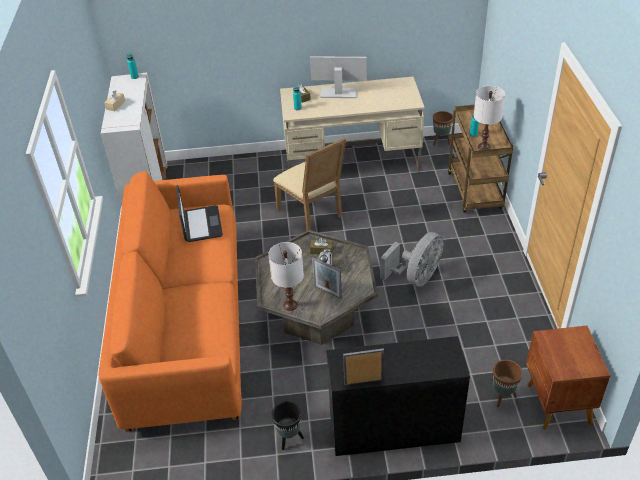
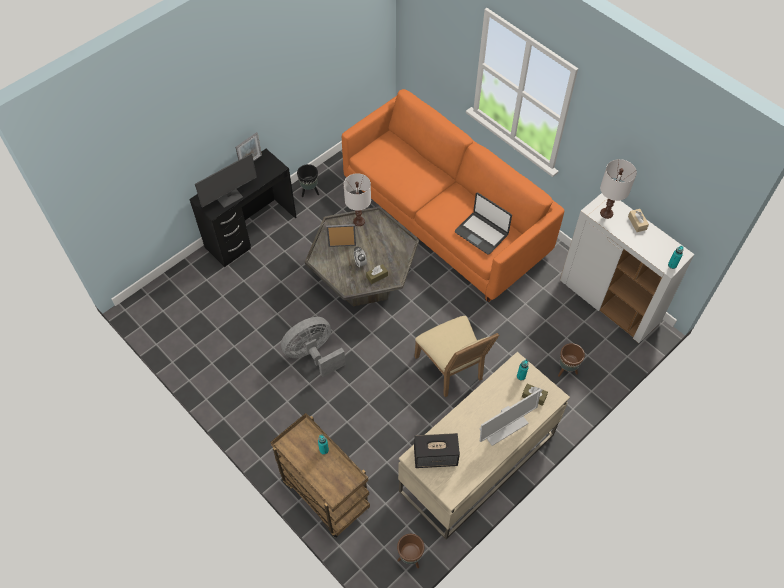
camera: 140 degrees right, 15 degrees up
(313, 213) = (452, 370): beige chair -> beige chair turned 135 degrees counterclockwise
(398, 98) = (436, 456): none -> speaker
(416, 277) = (313, 355): grey fan -> grey fan turned 60 degrees clockwise
(420, 352) = (229, 197): none -> monitor
(484, 147) = (302, 437): white table lamp -> white table lamp (606, 213)
(502, 397) = (192, 291): brown planter -> brown planter (566, 370)
(557, 404) = (152, 307): brown nightstand -> none

